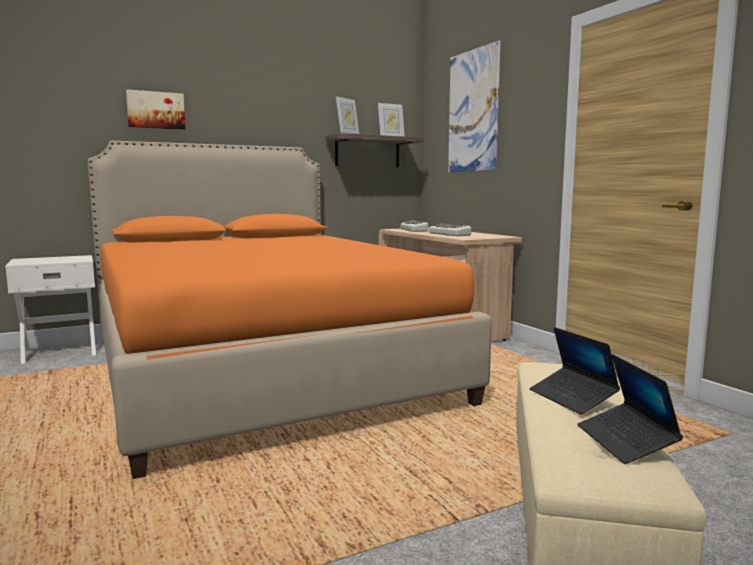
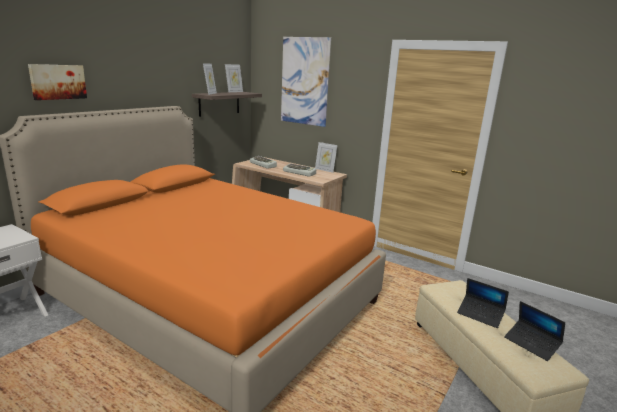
camera: 30 degrees left, 10 degrees up
(494, 234) = (325, 170): none -> picture frame

